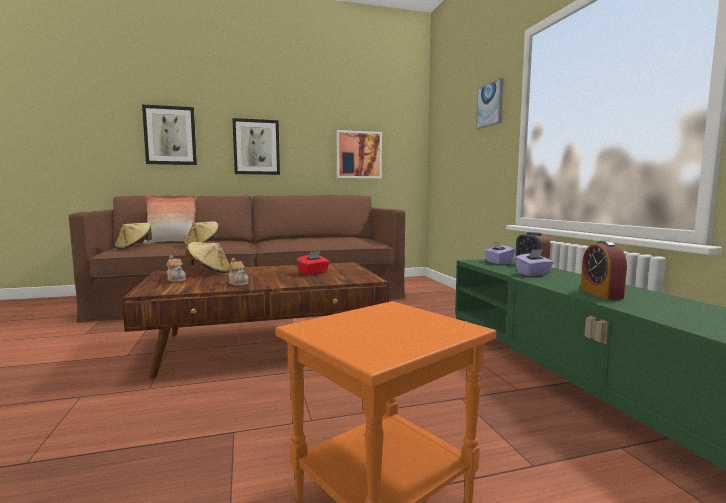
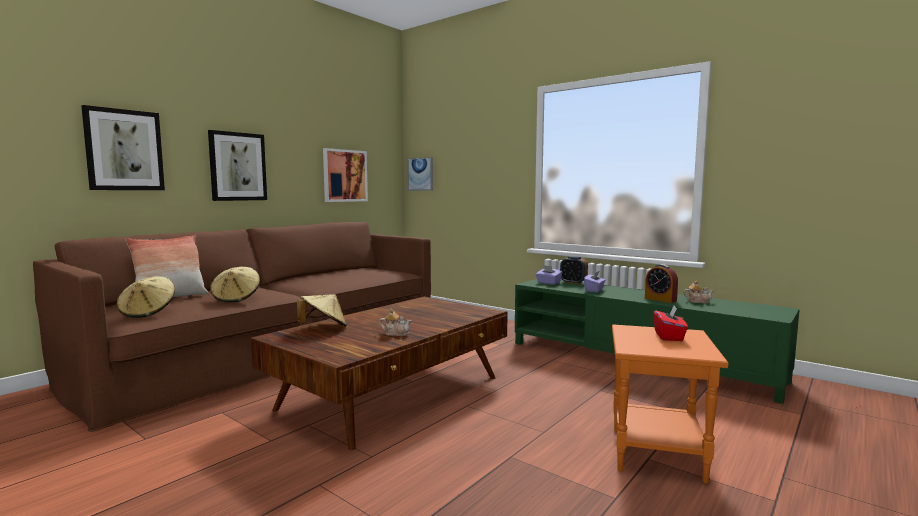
camera: 35 degrees left, 0 degrees up
(176, 279) = (320, 341): teapot -> teapot (697, 301)
(313, 273) = (426, 313): red tissue box -> red tissue box (669, 336)
(490, 105) = (497, 141): picture -> picture (420, 174)

